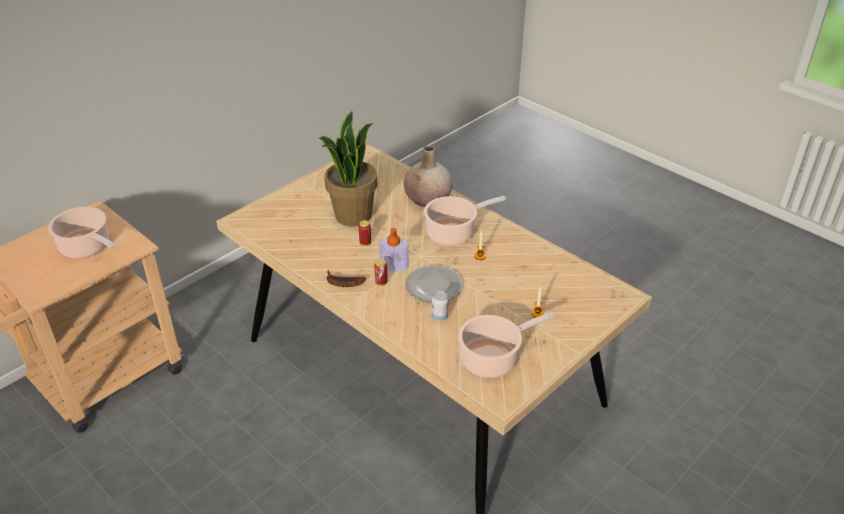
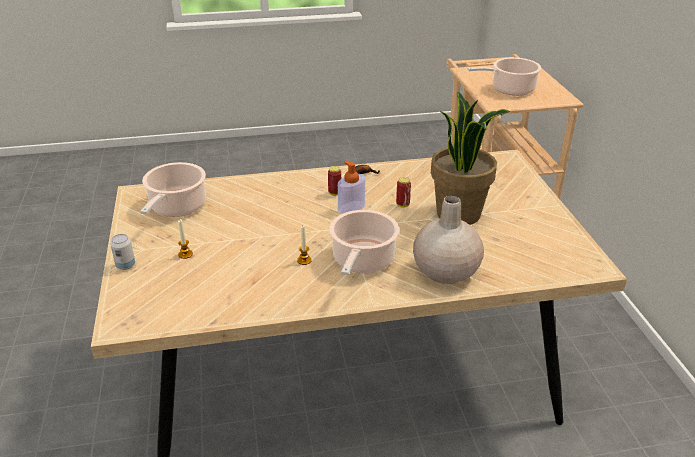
camera: 125 degrees right, 5 degrees down
(434, 285) = (296, 217): plate -> none
(439, 317) = (255, 204): can -> can (125, 265)

